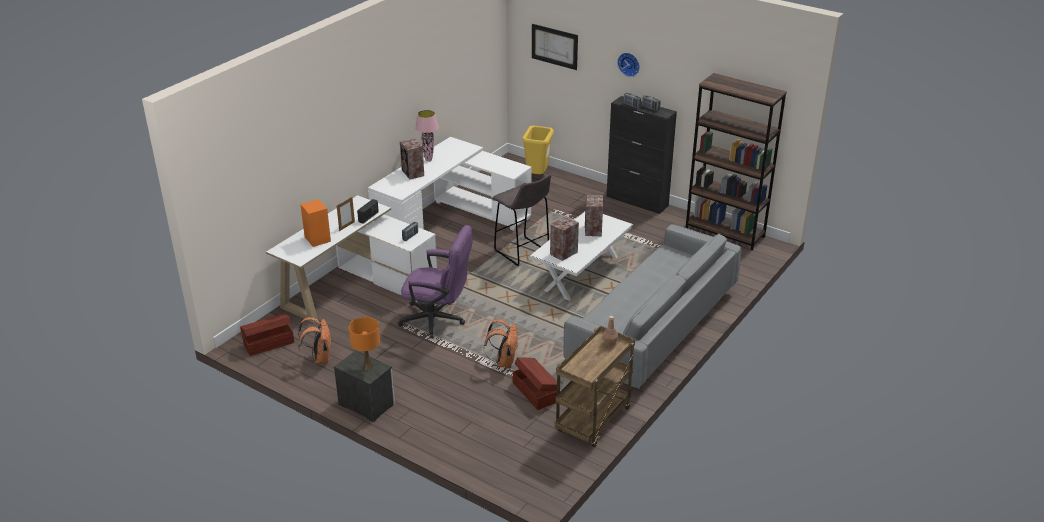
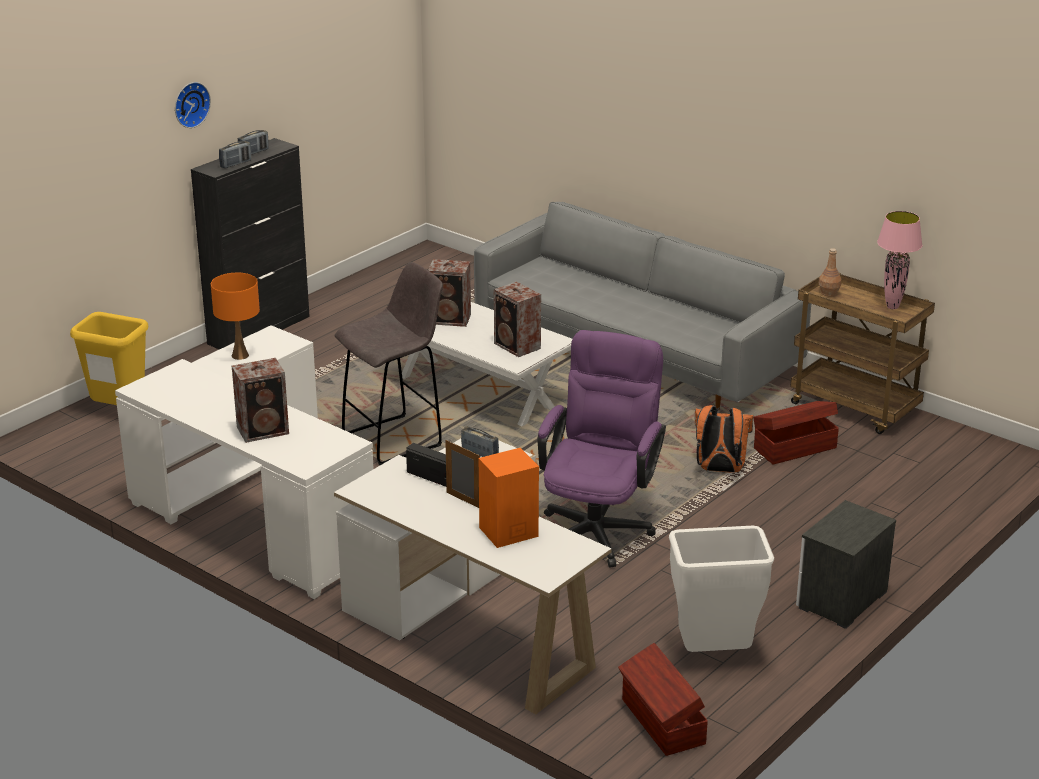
camera: 85 degrees left, 5 degrees down
(319, 358) = (712, 655): orange backpack -> white trash can
(367, 367) = (851, 522): orange table lamp -> orange table lamp (240, 355)
(428, 160) = (213, 413): pink table lamp -> pink table lamp (892, 307)
(554, 46) = (58, 153): picture -> none
(725, 232) = (385, 275): brown bookcase -> none

